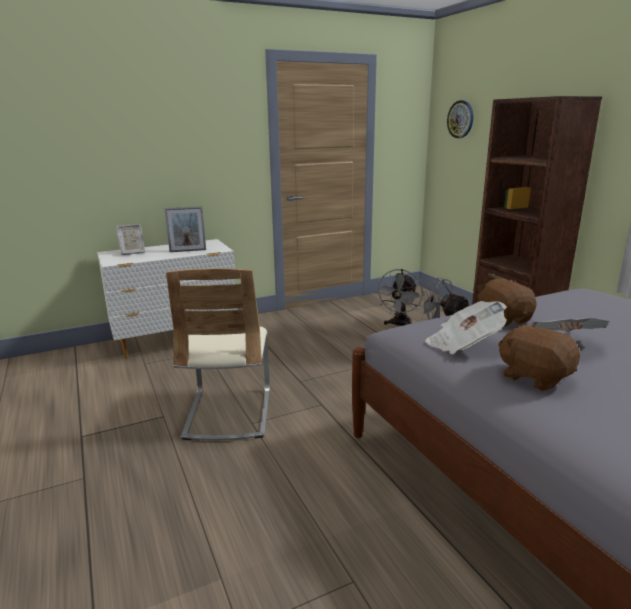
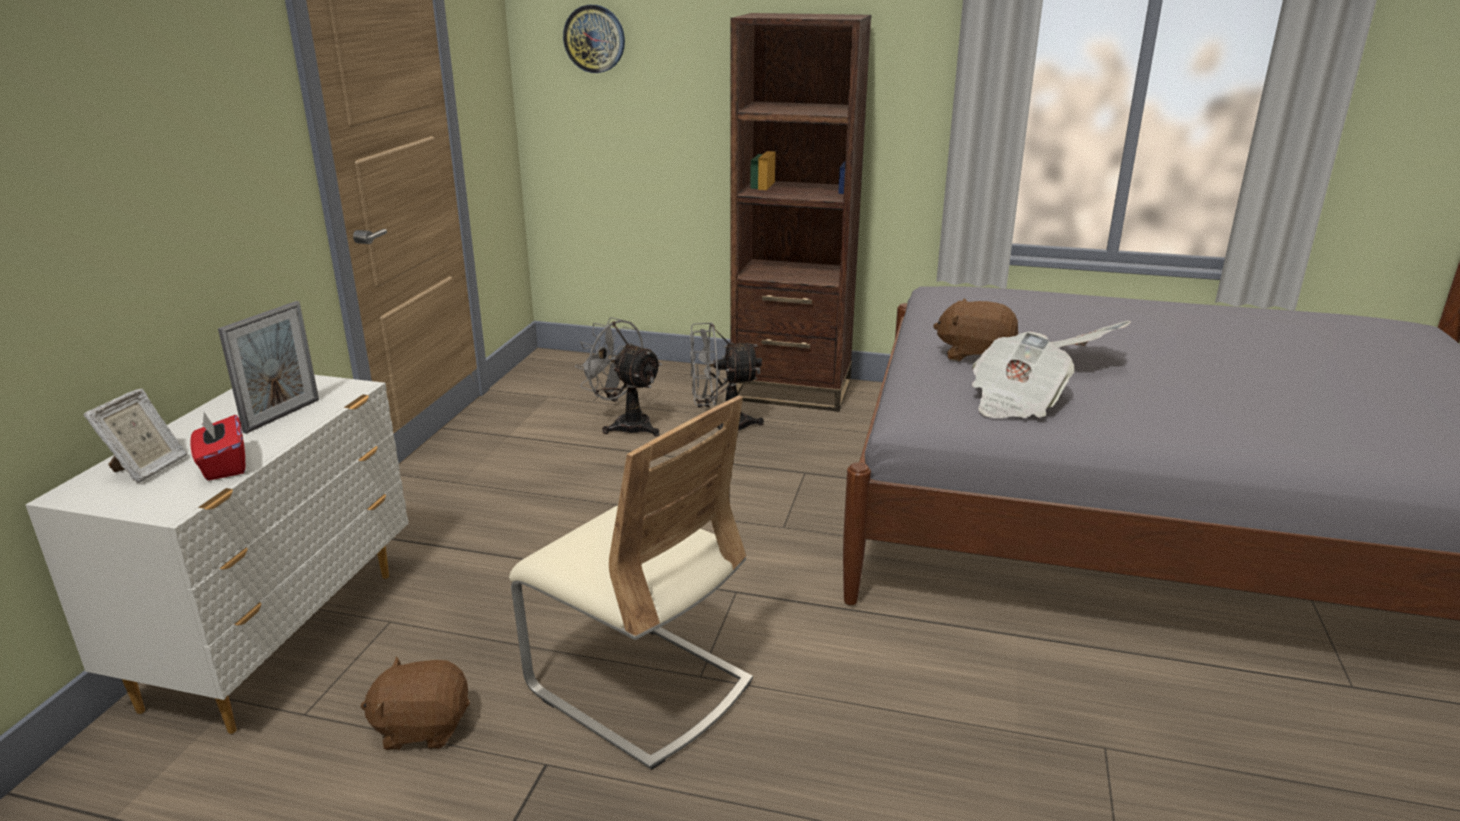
camera: 50 degrees left, 5 degrees up
(145, 257) = (223, 466): none -> red tissue box
(399, 325) = (625, 424): grey fan -> grey fan turned 150 degrees clockwise
(534, 377) = (1132, 408): brown plush toy -> brown plush toy (422, 727)

